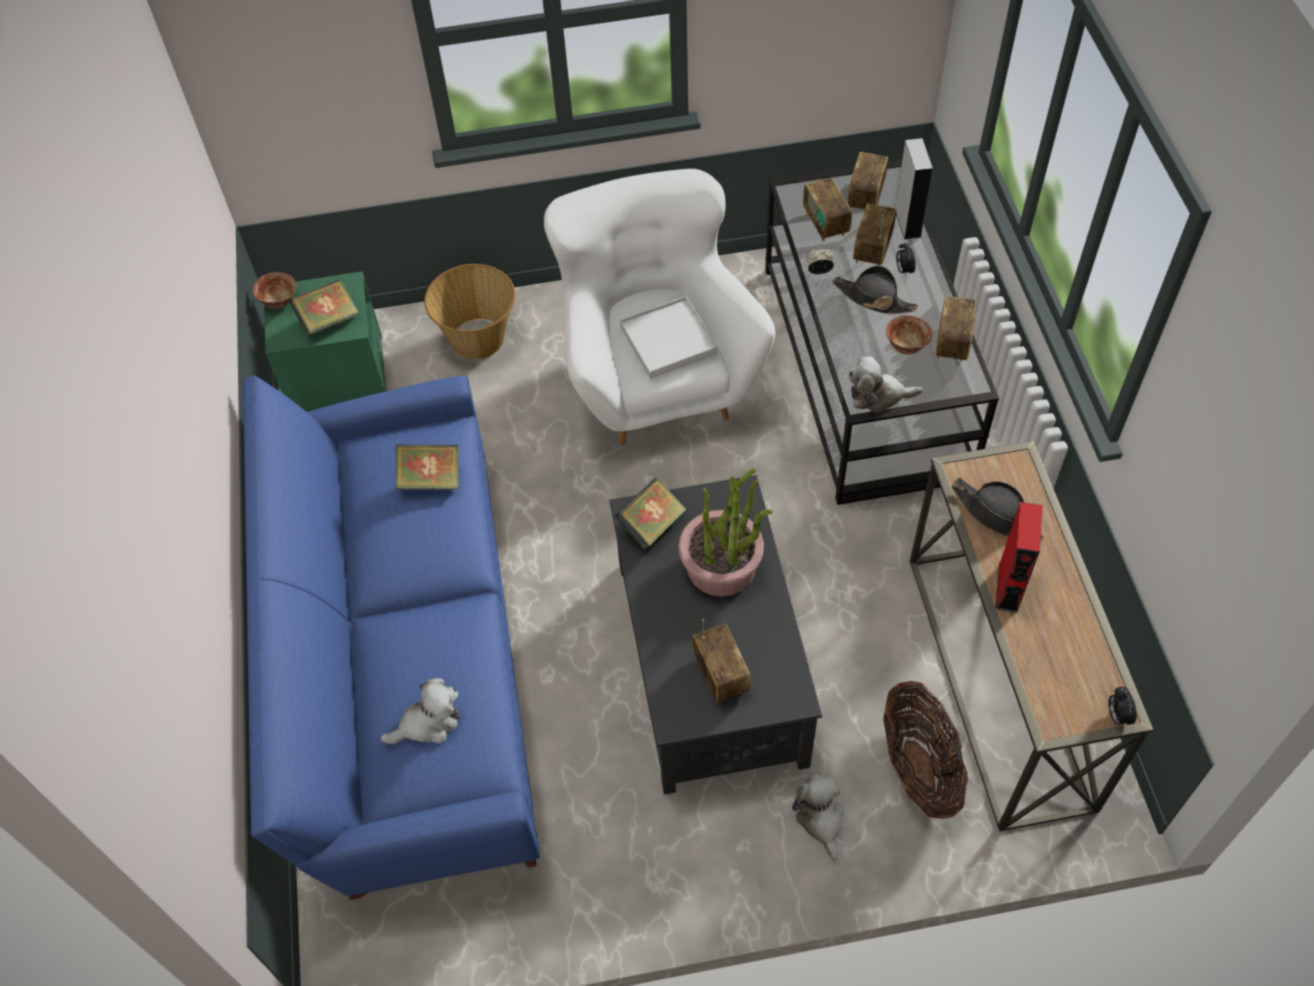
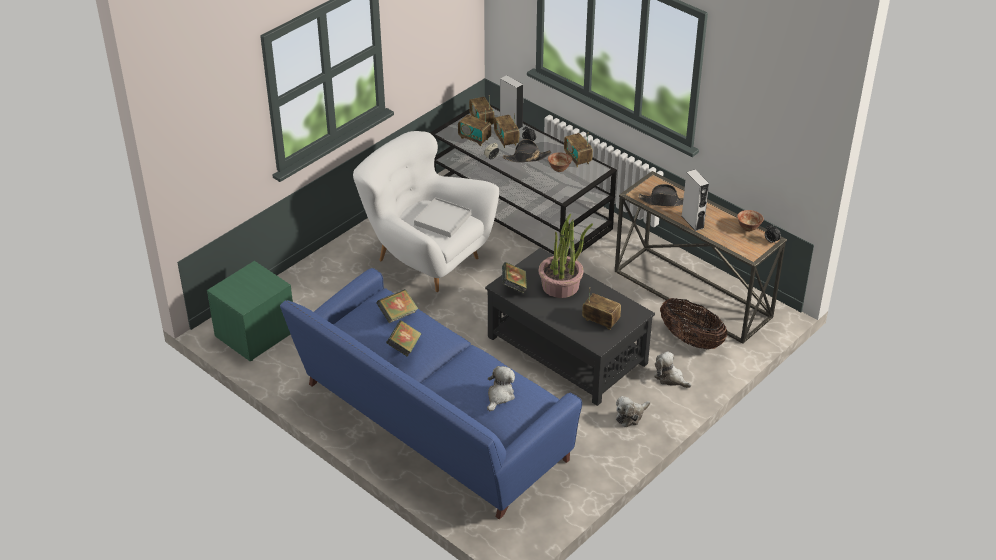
camera: 40 degrees left, 15 degrees down
(279, 301) = (224, 292): bowl -> bowl (748, 227)
(328, 320) = (260, 287): book -> book (404, 347)
(478, 339) = (315, 284): basket -> none
(878, 395) = (566, 191): plush toy -> plush toy (630, 416)
(1008, 587) = (692, 222): red speaker -> grey speaker

